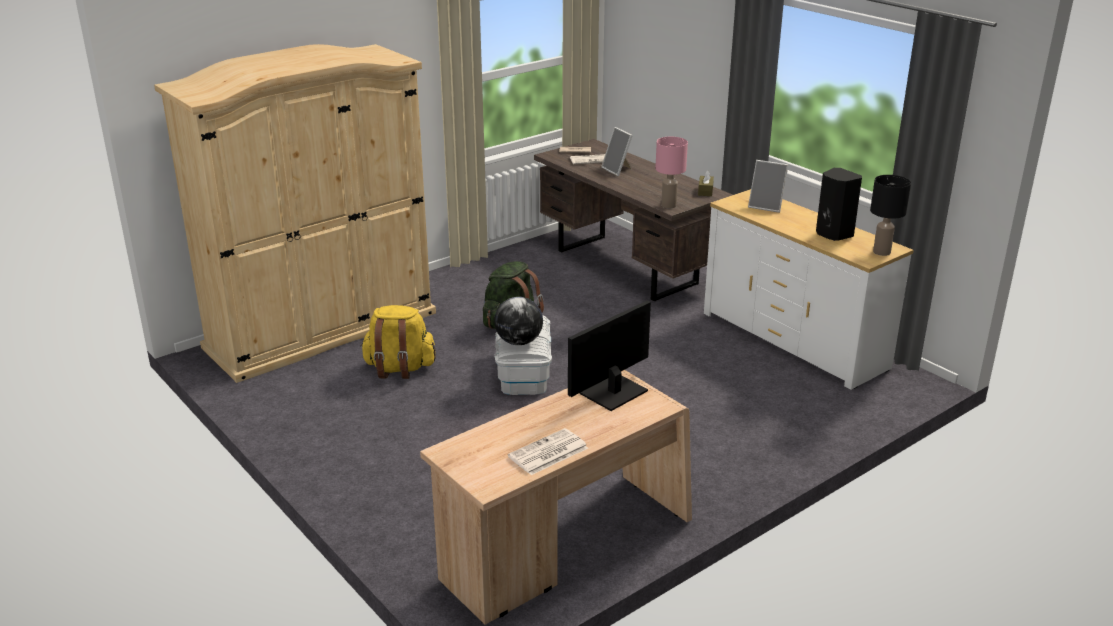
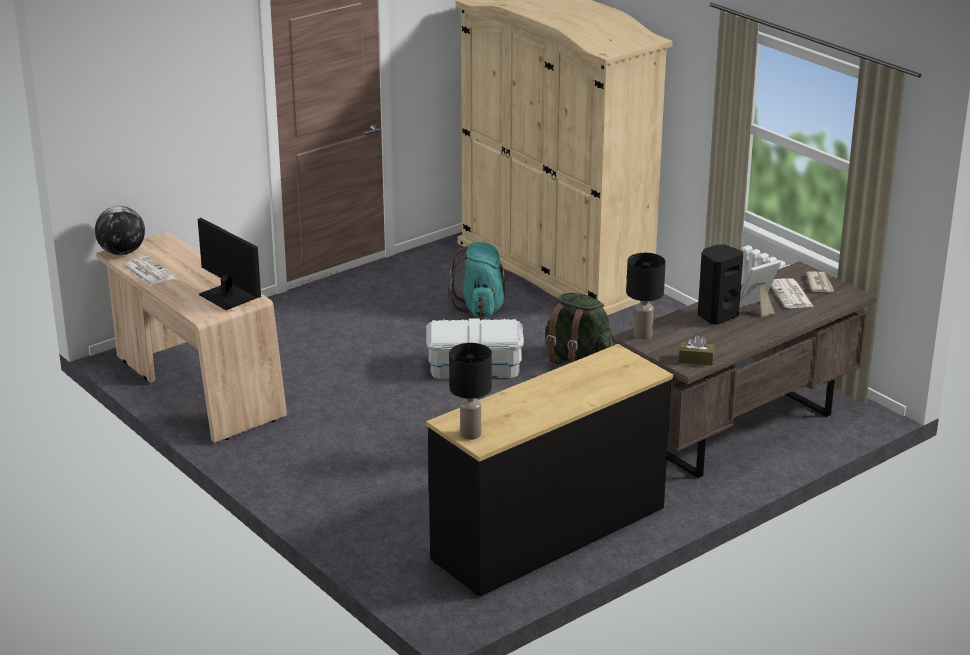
camera: 90 degrees right, 0 degrees up
(399, 368) = (481, 308): yellow backpack -> turquoise backpack
(519, 342) = (454, 325): globe -> globe (122, 252)
(668, 205) = (643, 335): pink table lamp -> black table lamp
(766, 206) = (608, 376): picture frame -> none
(794, 340) = (550, 534): white dresser -> black dresser
(833, 234) = (522, 409): black speaker -> black speaker (716, 315)

